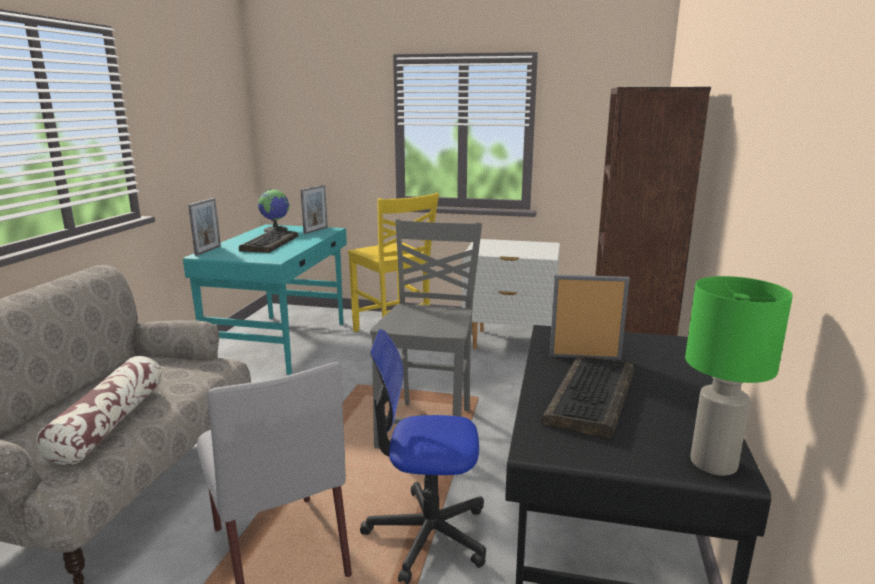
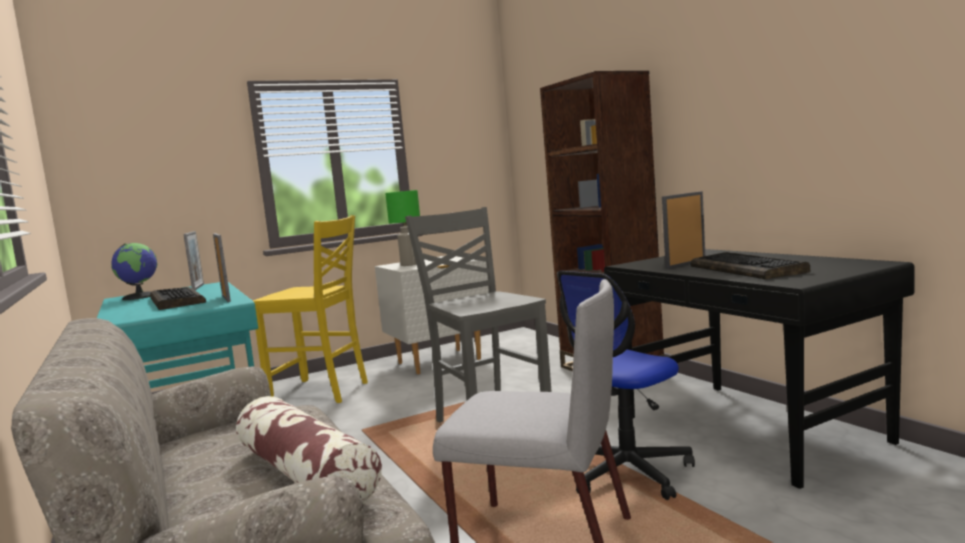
camera: 40 degrees left, 10 degrees down
(208, 250) = (109, 318): picture frame -> picture frame (226, 298)
(715, 464) = (869, 264): green table lamp -> green table lamp (409, 265)

